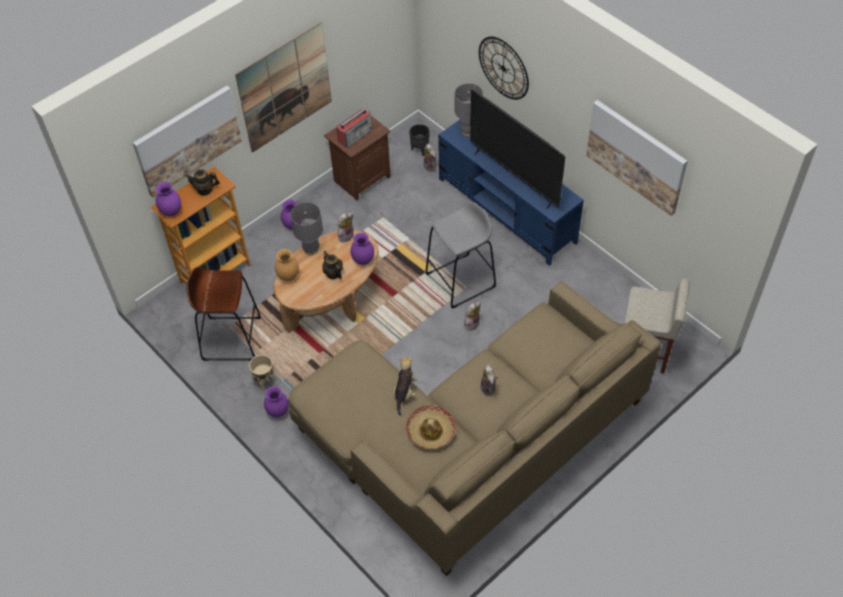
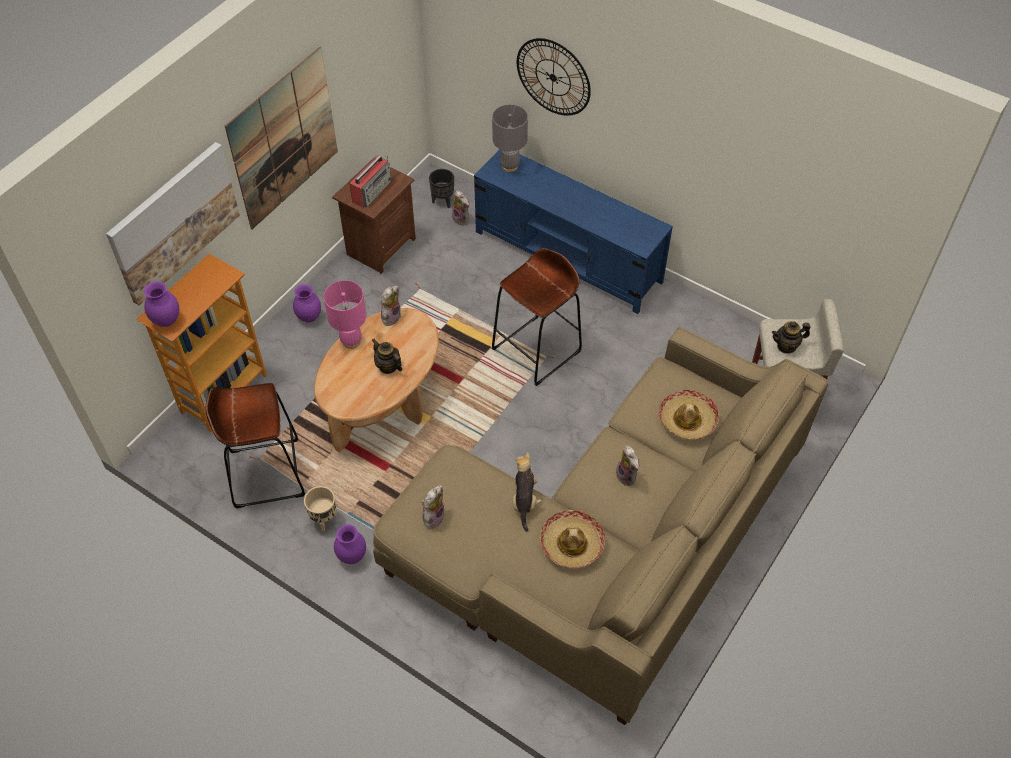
camera: 15 degrees left, 0 degrees up
(205, 190) = (204, 285): teapot -> teapot (786, 346)
(288, 276) = (330, 380): brown vase -> none
(311, 249) = (351, 341): grey table lamp -> pink table lamp
(363, 260) = (421, 343): purple vase -> none
(460, 281) = (537, 350): grey stool -> brown stool
(471, 323) = (565, 400): plush toy -> plush toy (433, 516)
(514, 177) = (582, 212): television -> none
(549, 354) = (687, 419): none -> hat
(636, 156) = (749, 158): picture -> none

